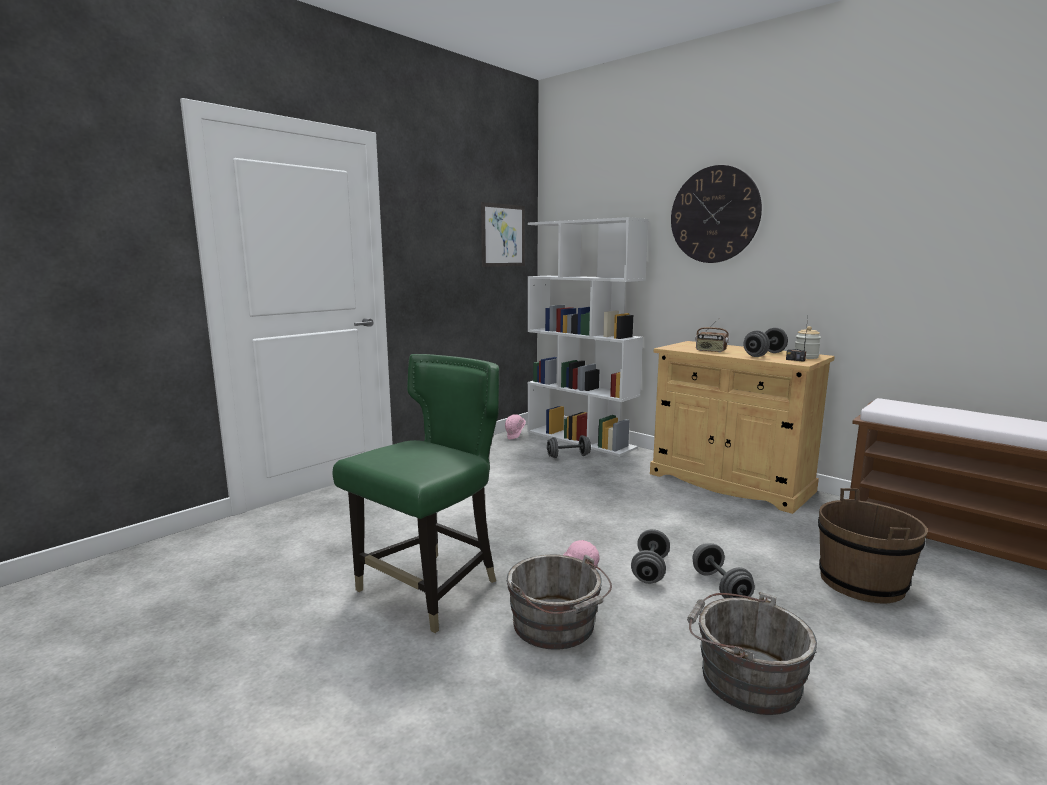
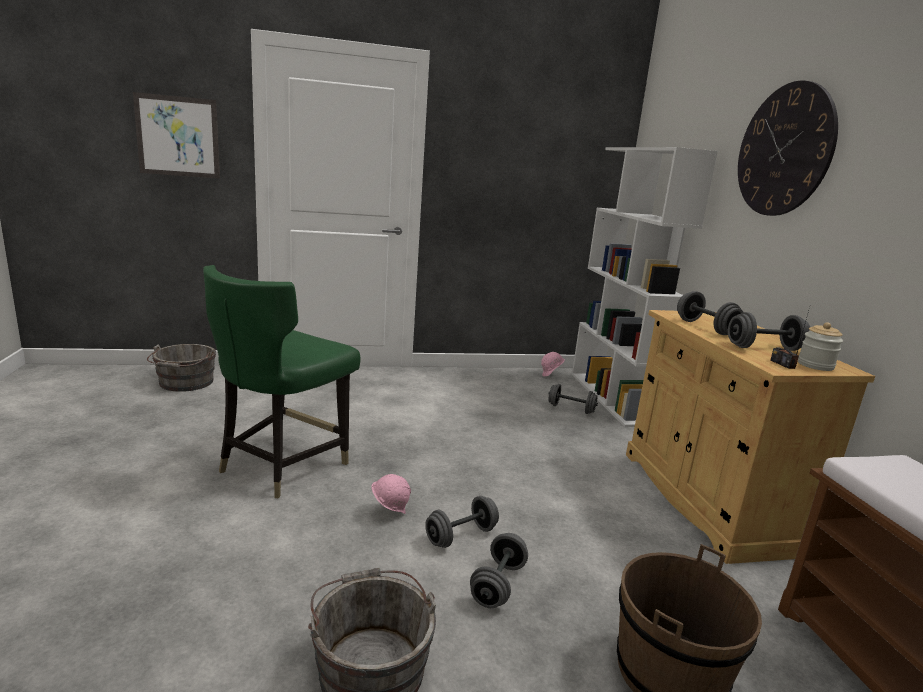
camera: 35 degrees right, 5 degrees up
(430, 589) = (282, 465): green chair -> green chair turned 135 degrees clockwise
(503, 235) = (579, 160): picture -> picture (178, 136)
(557, 626) = (311, 536): grey bucket -> grey bucket (185, 383)
(710, 351) = (706, 328): radio -> grey dumbbell

